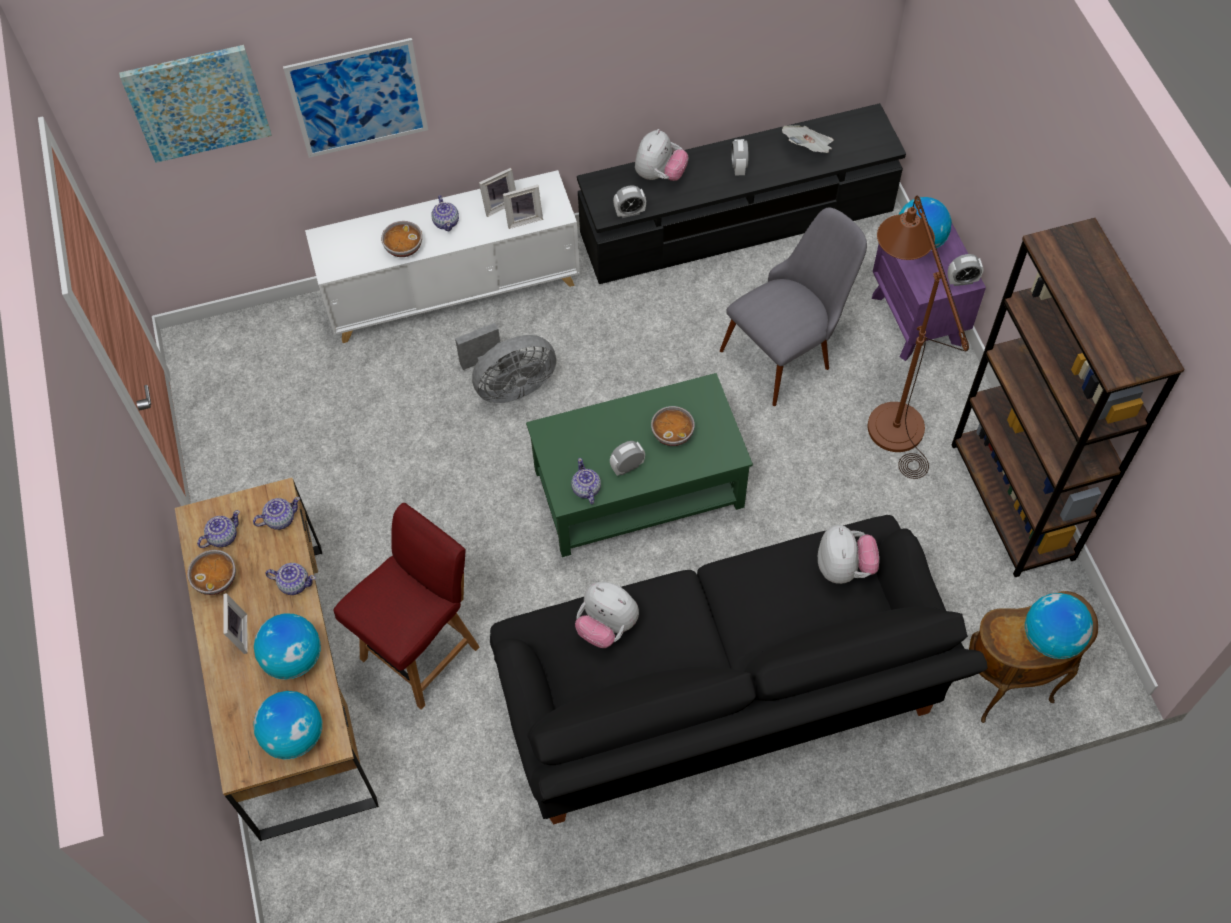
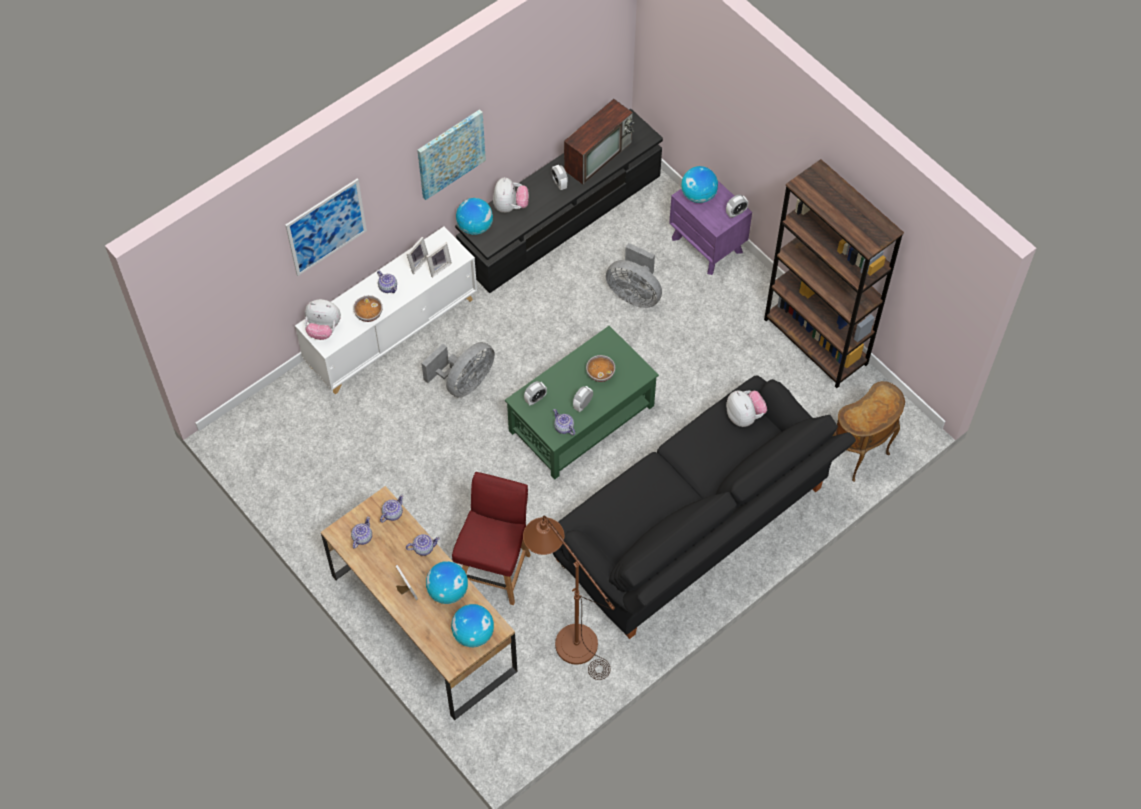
camera: 25 degrees left, 0 degrees up
(197, 102) = (236, 266): picture -> picture (450, 153)
(216, 579) = (373, 564): bowl -> none
(607, 626) = (621, 503): plush toy -> plush toy (323, 329)
(629, 212) = (503, 238): alarm clock -> alarm clock (535, 399)
(788, 349) = (634, 294): grey chair -> grey fan
(808, 148) = (598, 155): newspaper -> television
(889, 414) = (717, 313): brown floor lamp -> brown floor lamp (568, 635)
(1051, 638) = (880, 412): globe -> globe (475, 227)

